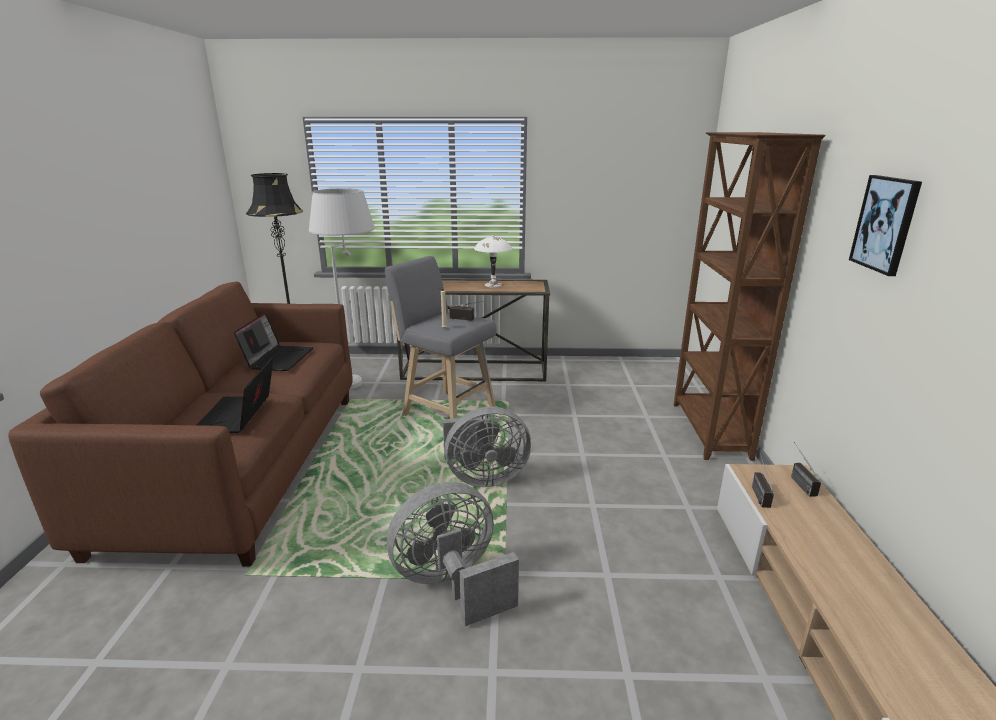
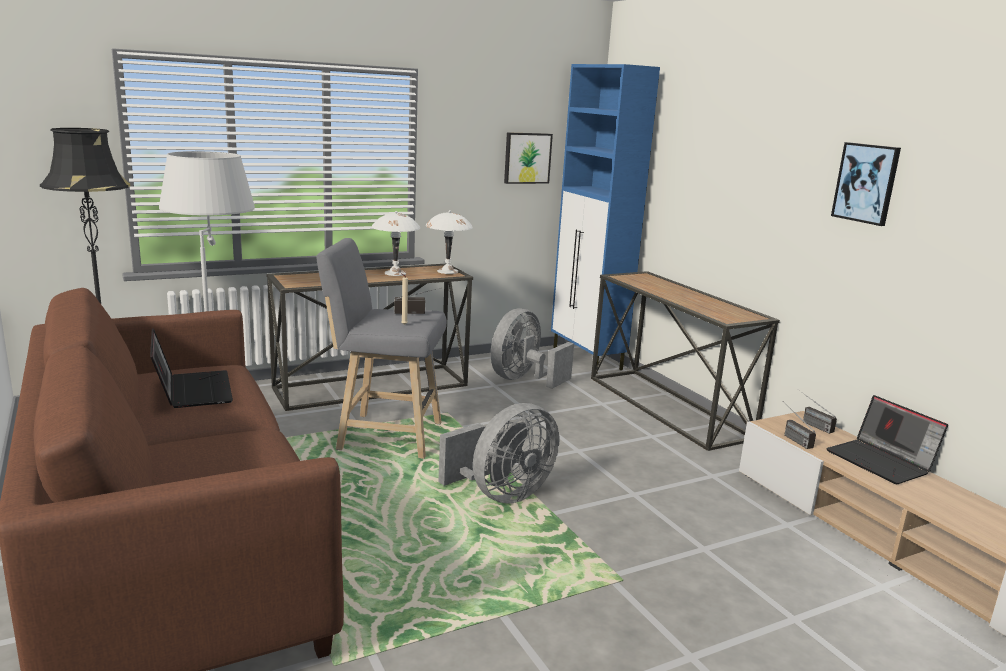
camera: 30 degrees left, 5 degrees down
(238, 416) = (246, 461): laptop -> laptop (881, 462)
(452, 584) = (578, 599): grey fan -> grey fan (523, 379)
(536, 286) = (448, 271): none -> white table lamp
(630, 191) = (527, 158): none -> picture
(673, 373) = (587, 359): none -> blue cabinet
(709, 431) = (668, 407): brown bookcase -> console table

